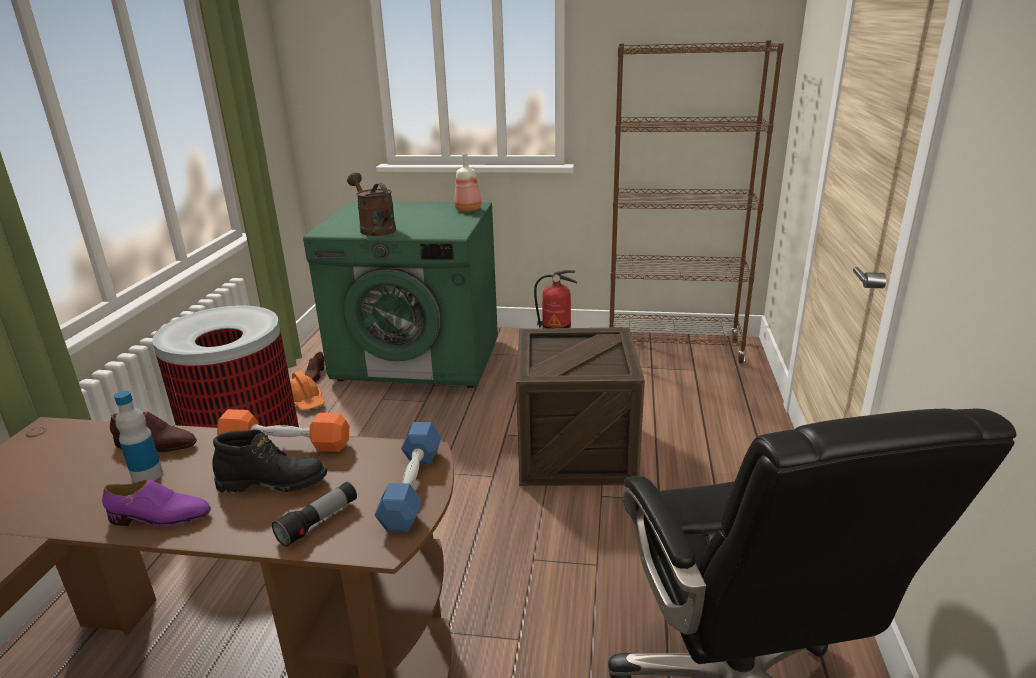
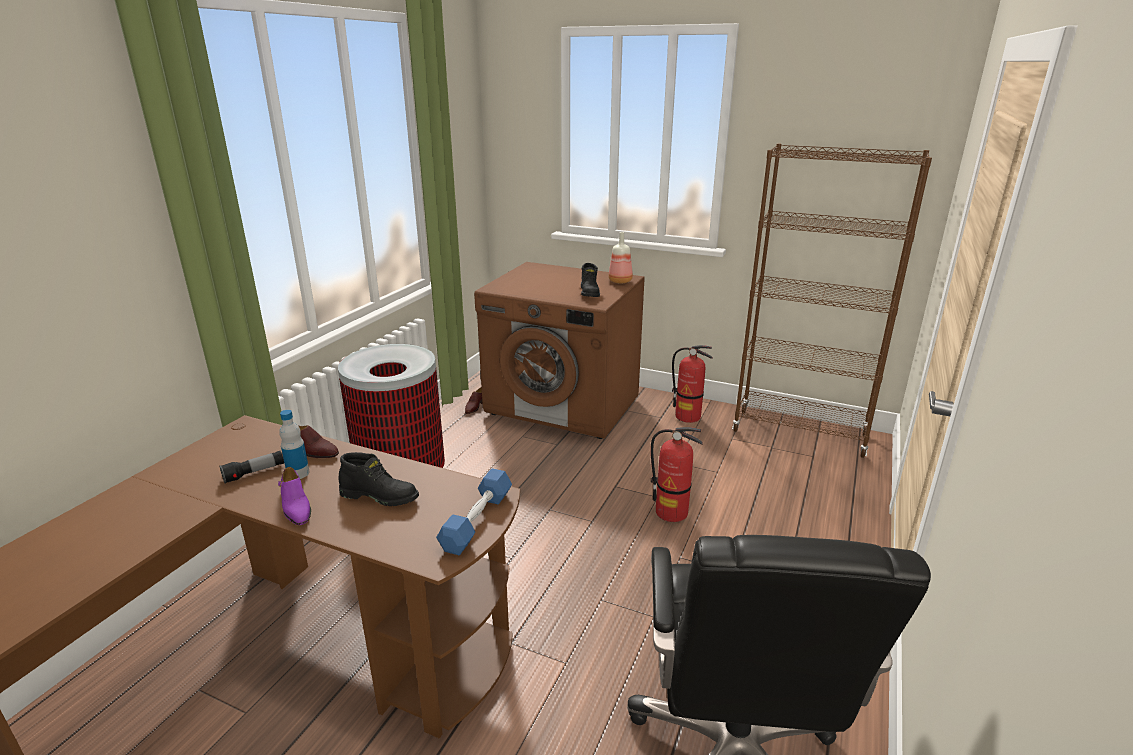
camera: 15 degrees right, 0 degrees up
(160, 517) = (296, 507): purple shoe -> purple shoe turned 45 degrees clockwise
(286, 444) = (400, 467): orange dumbbell -> none
(306, 401) = (461, 428): orange hard hat -> none
(319, 522) = (399, 534): flashlight -> flashlight (254, 473)
(374, 228) = (533, 291): brown watering can -> none
(418, 362) = (563, 409): green washing machine -> brown washing machine
(440, 224) = (590, 293): none -> black boot
(575, 451) = (671, 513): crate -> fire extinguisher

